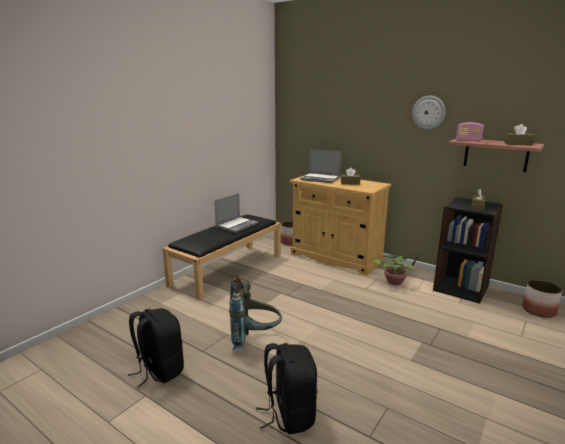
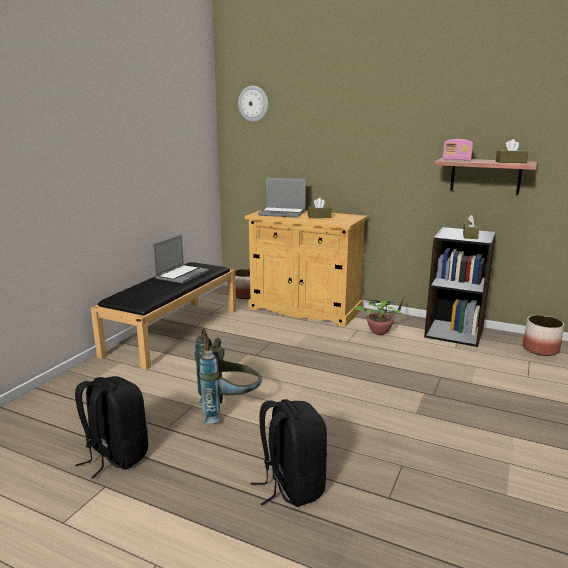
camera: 10 degrees left, 0 degrees up
(428, 112) = (408, 129): wall clock -> wall clock (253, 103)

